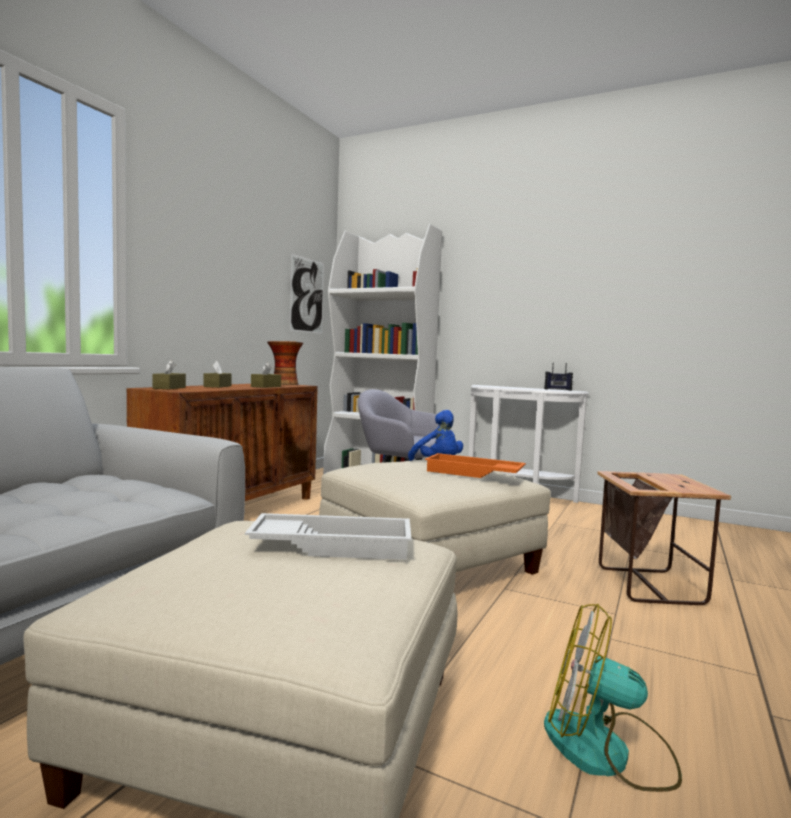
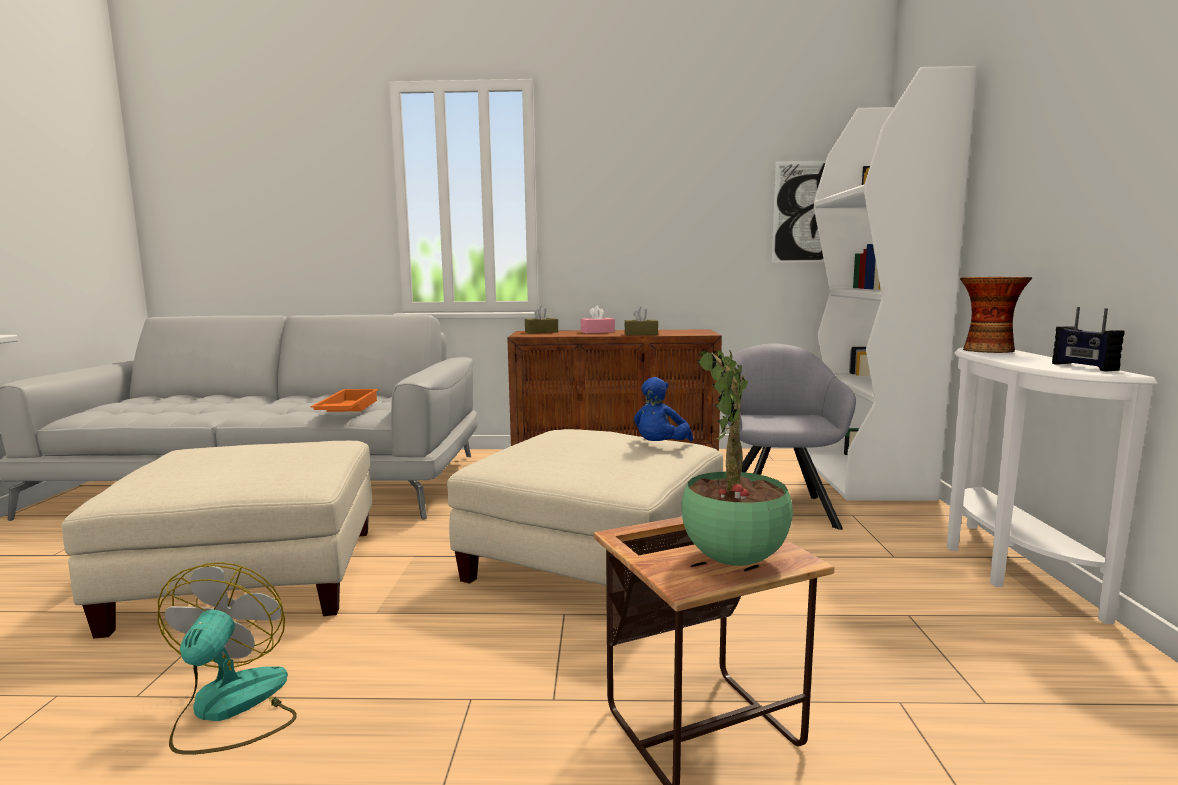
camera: 65 degrees right, 5 degrees up
(217, 386) = (597, 332): brown tissue box -> pink tissue box
(284, 384) = (695, 332): vase -> vase (987, 350)
(333, 545) = (279, 463): white tray -> none
(473, 473) = (599, 462): orange tray -> orange tray (346, 409)
(679, 482) = (734, 562): none -> potted plant

